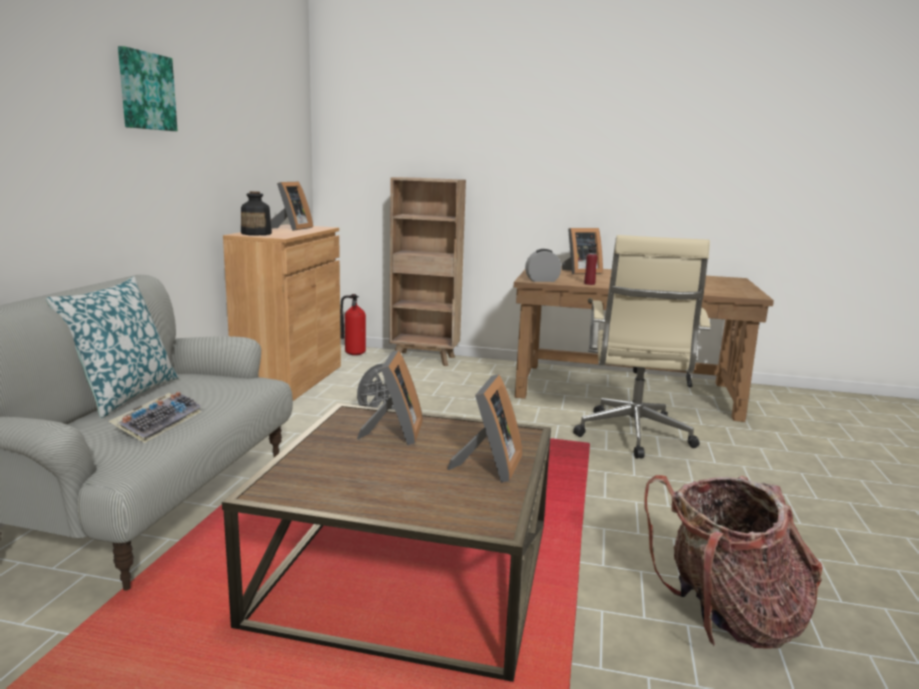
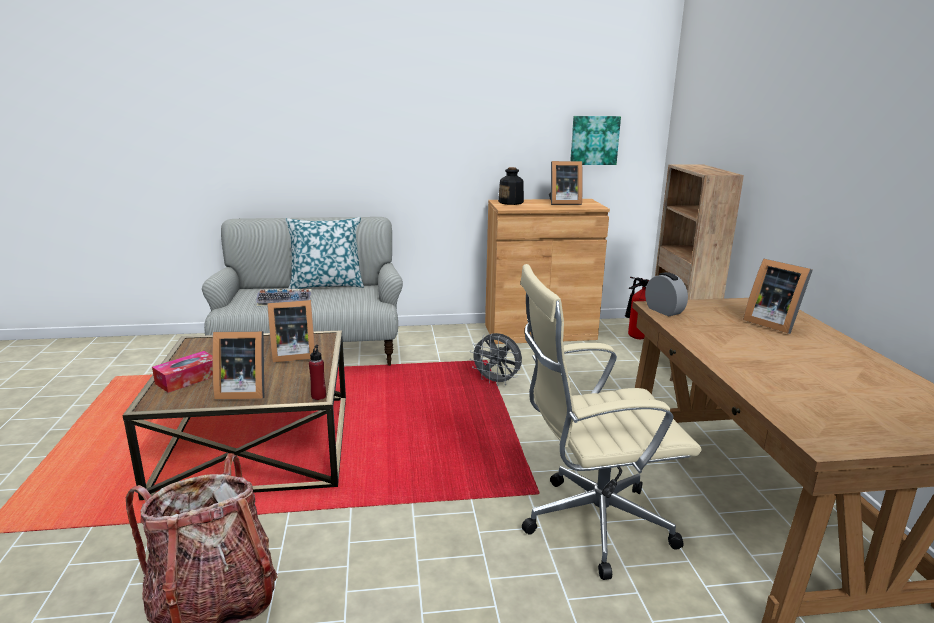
camera: 70 degrees right, 5 degrees up
(145, 91) = (414, 94): picture -> picture (594, 140)
(424, 498) = (188, 379): none -> tissue box
(589, 283) = (691, 332): red bottle -> red bottle (318, 396)

